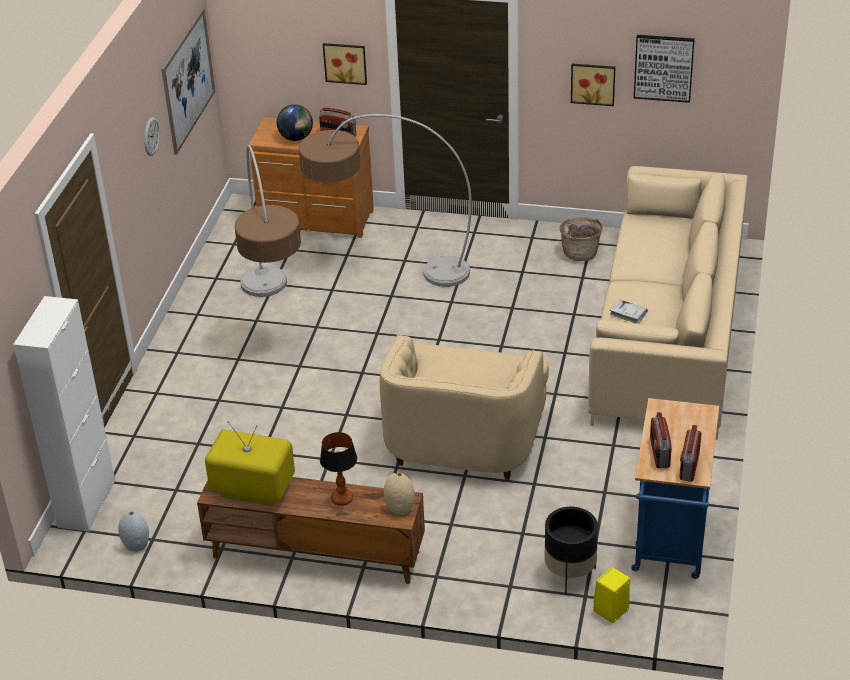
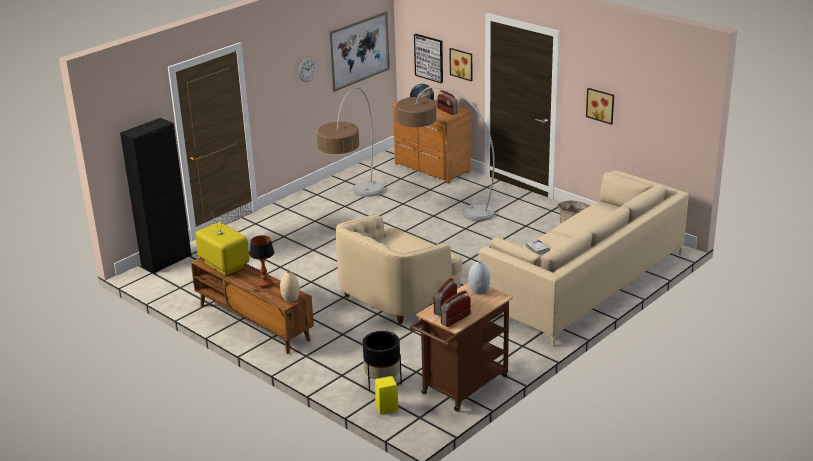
camera: 30 degrees right, 10 degrees down
(86, 503) = (166, 261): white cabinet -> black cabinet
(137, 545) = (169, 287): grey vase -> grey vase (479, 291)
(663, 67) = (644, 101): picture -> picture (429, 58)
(670, 543) = (461, 388): blue cart -> brown cart

